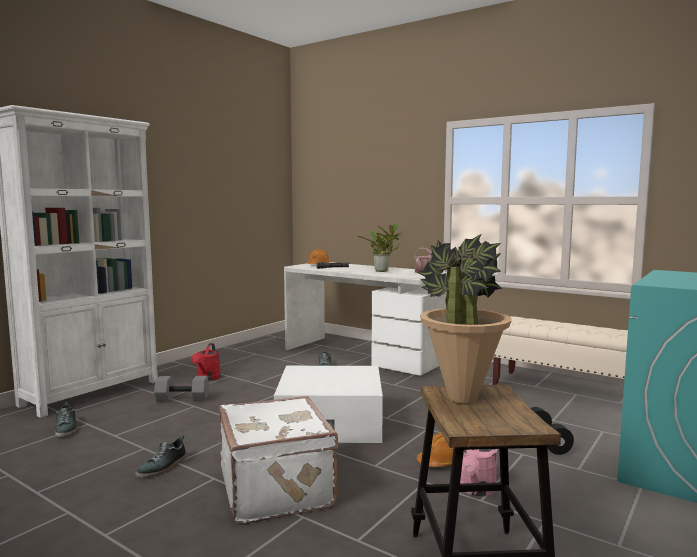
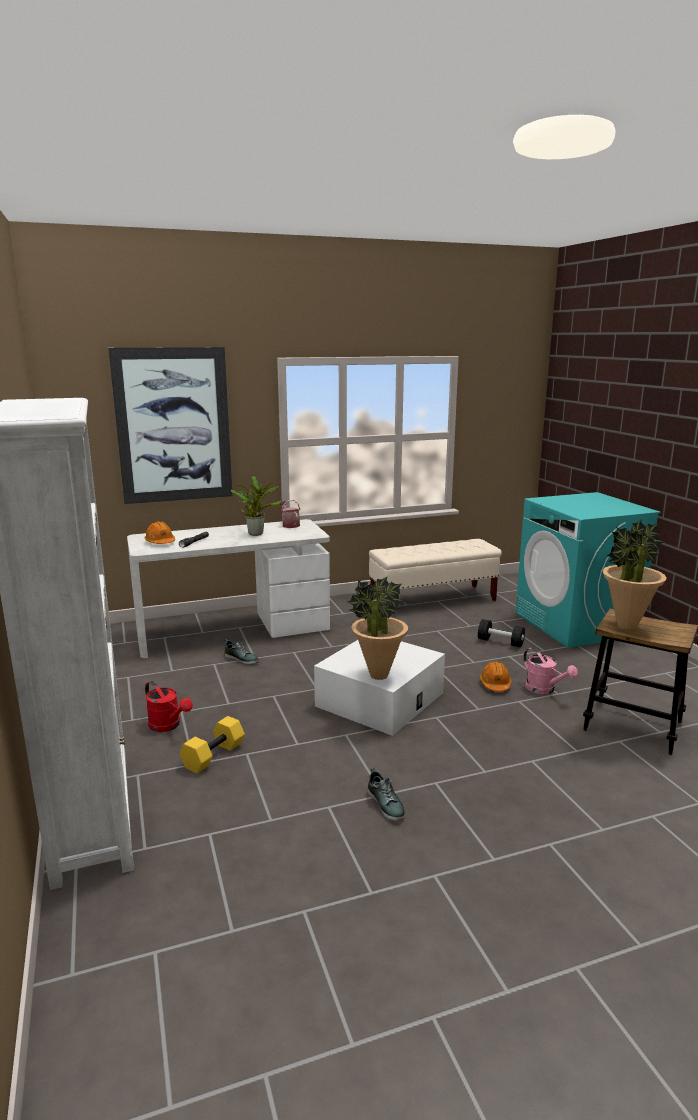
camera: 55 degrees left, 10 degrees up
(66, 428) = (205, 852): shoe -> none
(183, 398) = (213, 755): grey dumbbell -> yellow dumbbell
(278, 488) = (480, 758): white suitcase -> none
(297, 384) = (378, 675): none -> potted plant
(366, 182) = (173, 426): none -> picture

